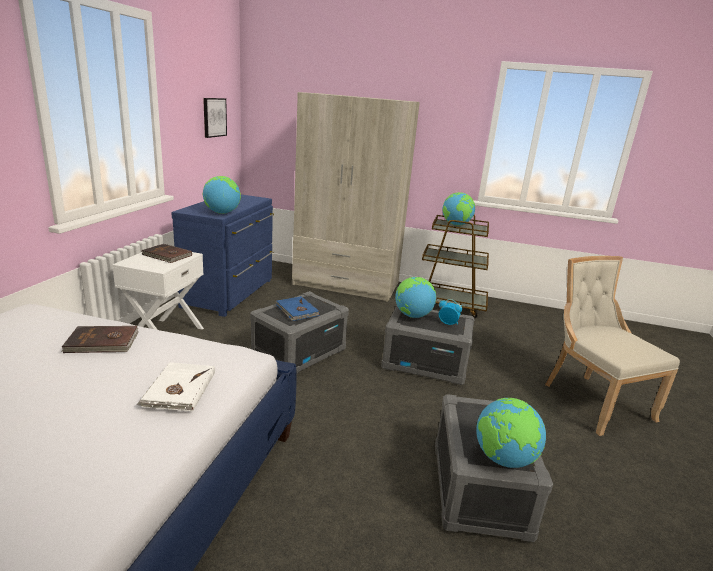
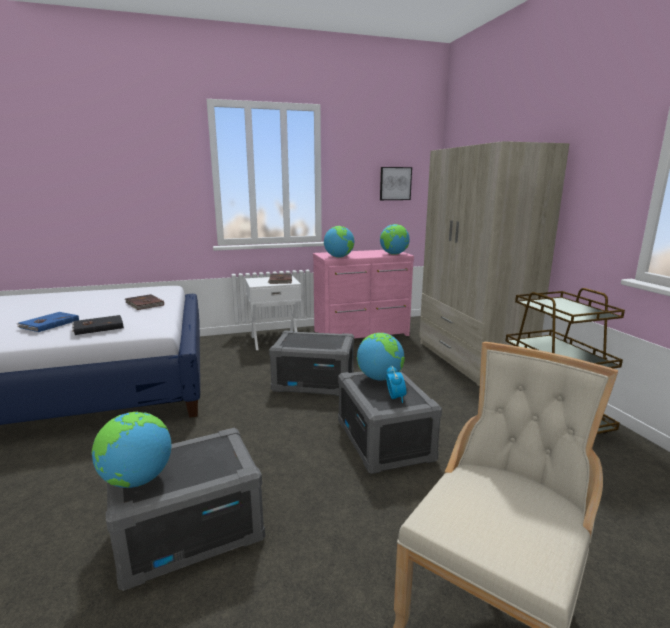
camera: 60 degrees right, 5 degrees down
(179, 389) = (98, 327): white book -> black book
(231, 293) = (362, 334): blue dresser -> pink dresser
(296, 310) = (308, 340): blue book -> blue book (48, 324)
(456, 225) = (568, 305): globe -> globe (394, 254)

